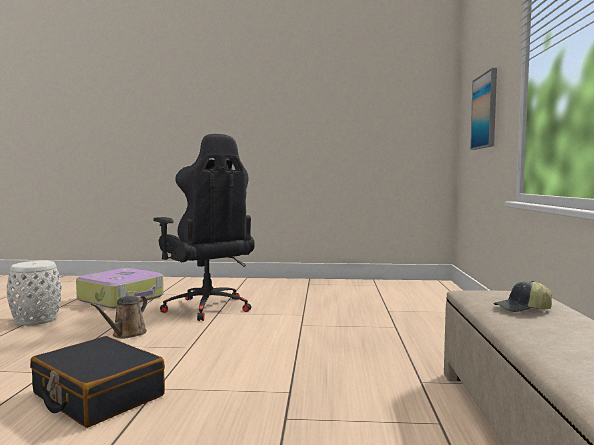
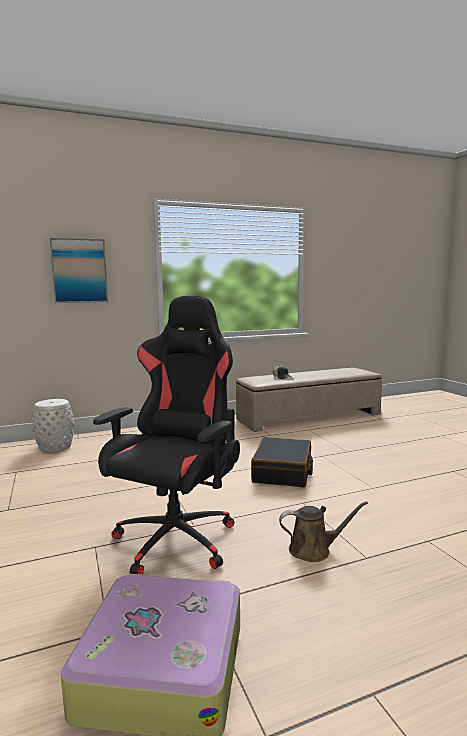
camera: 115 degrees left, 5 degrees up
(36, 320) = (366, 686): white stool -> white stool (55, 447)
(97, 395) = (410, 501): black suitcase -> black suitcase (283, 472)

